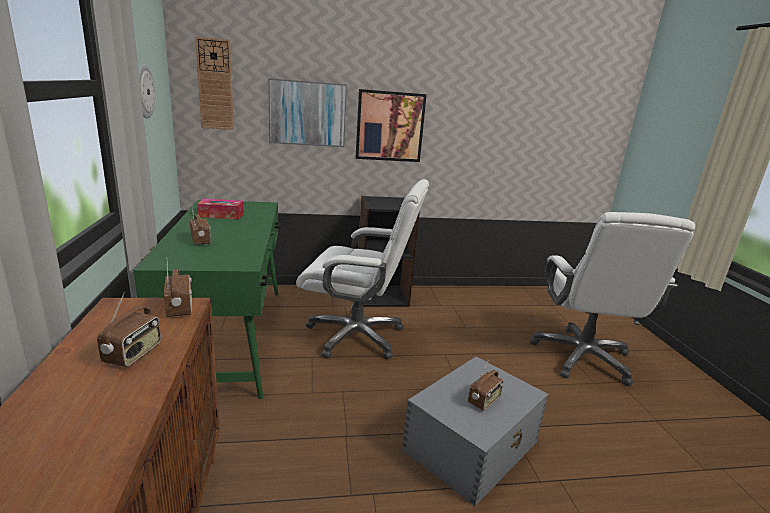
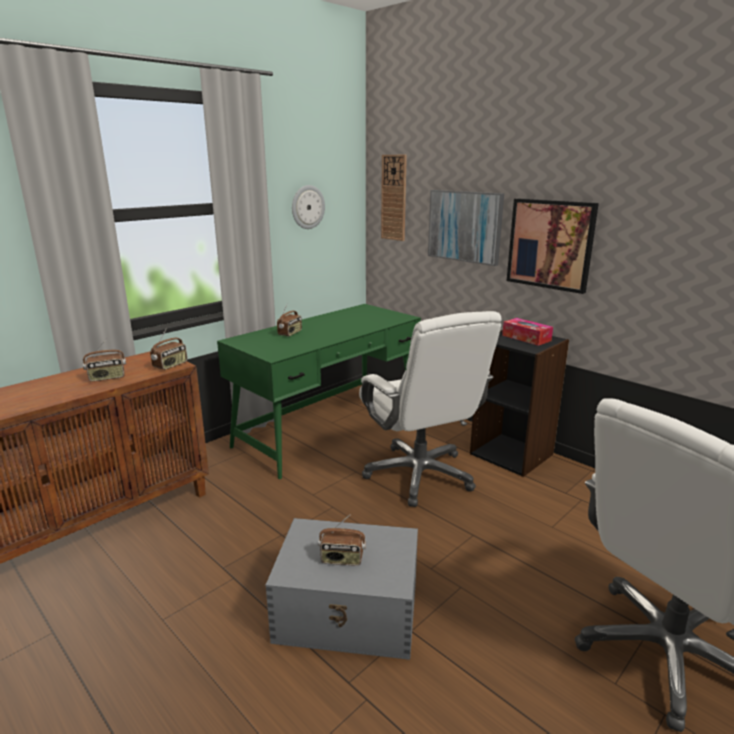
camera: 55 degrees right, 0 degrees up
(221, 215) = (349, 318): tissue box -> tissue box (526, 338)

